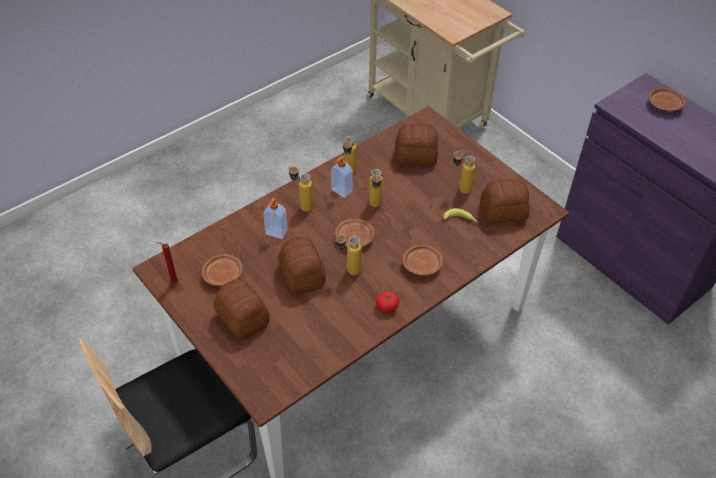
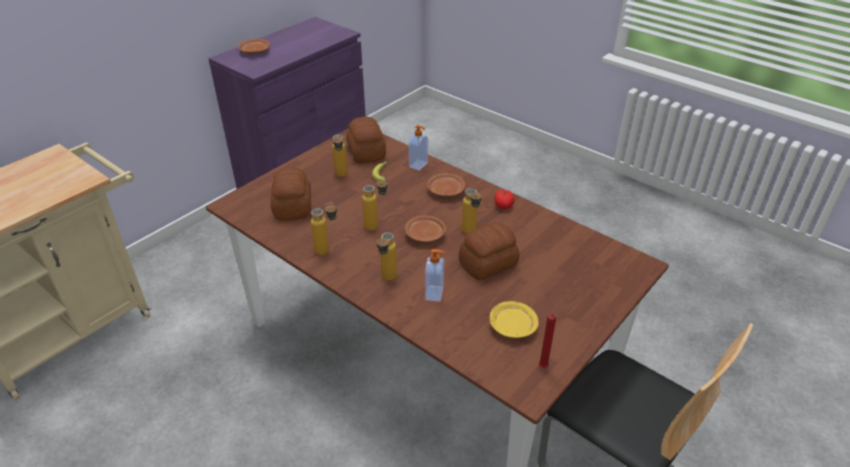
camera: 100 degrees left, 10 degrees down
(223, 274) = (512, 325): brown plate -> yellow plate
(242, 318) = (563, 297): bread -> none
(341, 191) = (357, 253): soap dispenser -> soap dispenser (419, 165)

